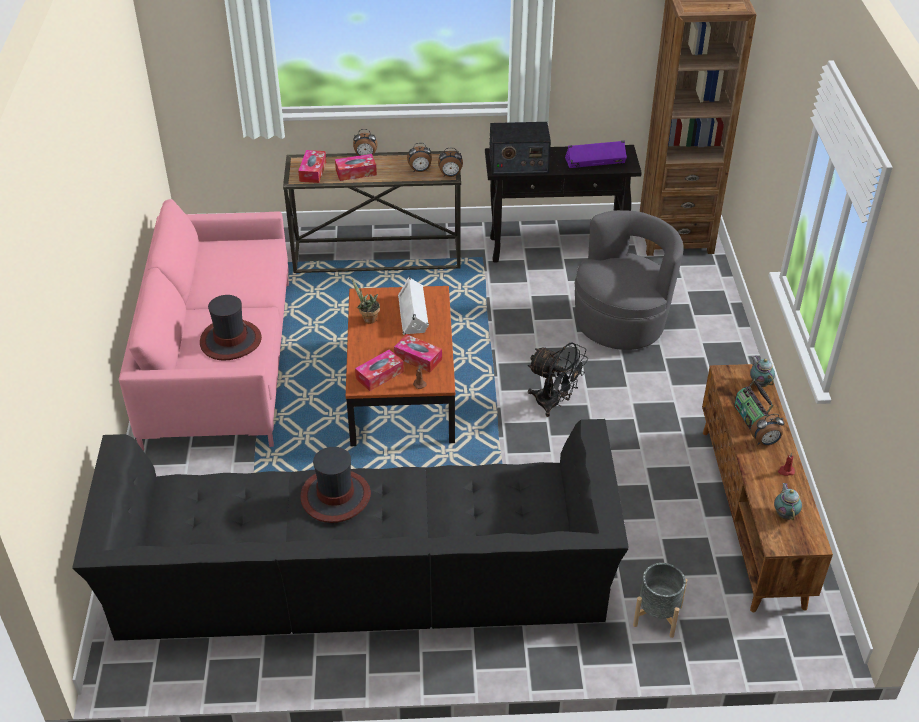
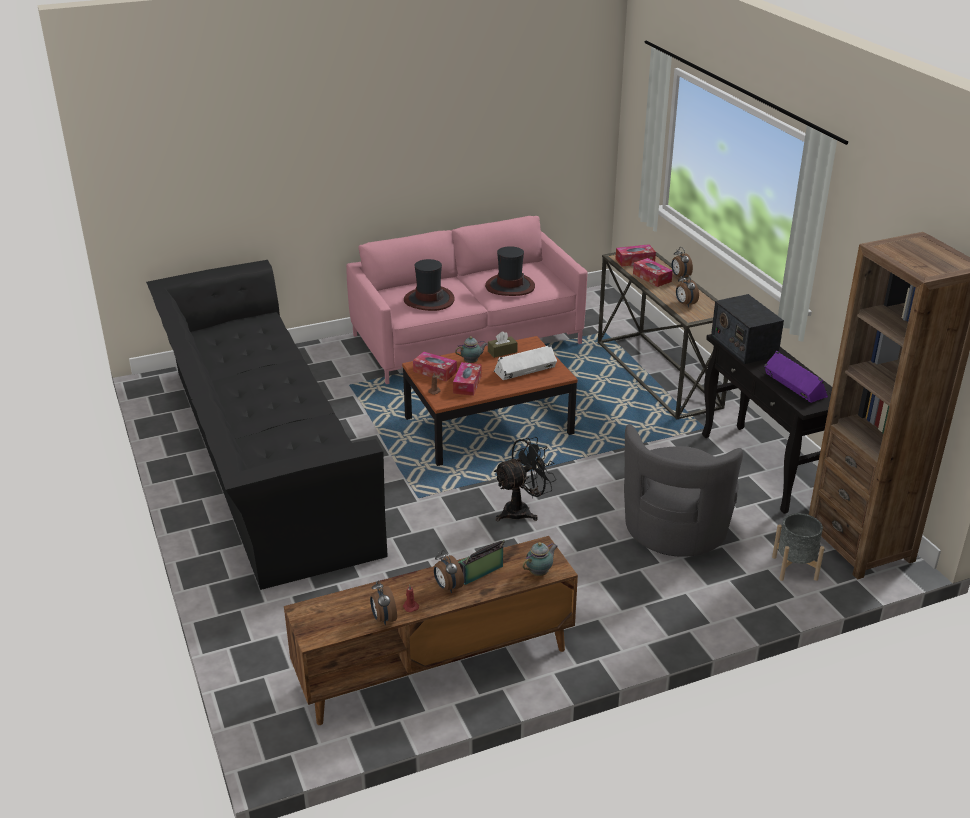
camera: 70 degrees right, 10 degrees down
(335, 496) = (281, 379): hat -> hat (509, 286)
(368, 319) = (502, 352): potted plant -> brown tissue box
(450, 175) = (691, 318): alarm clock -> alarm clock (383, 619)
(554, 403) = (522, 510): black fan -> black fan turned 135 degrees counterclockwise
(621, 322) = (674, 531): grey armchair -> grey armchair turned 90 degrees clockwise
(657, 616) = (277, 620): grey planter -> grey planter (794, 568)
(785, 514) = (346, 612): teapot -> teapot (472, 362)

